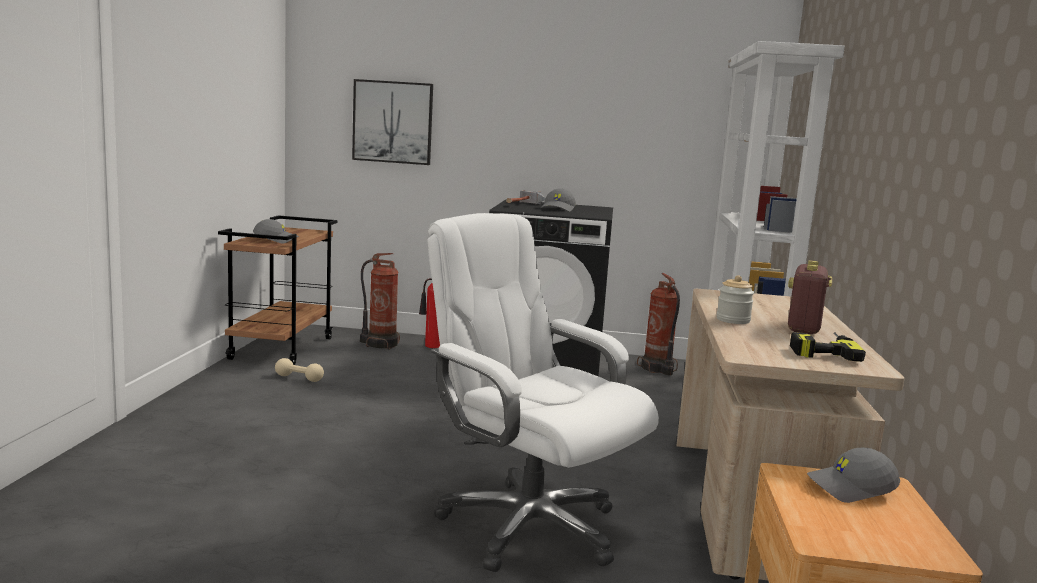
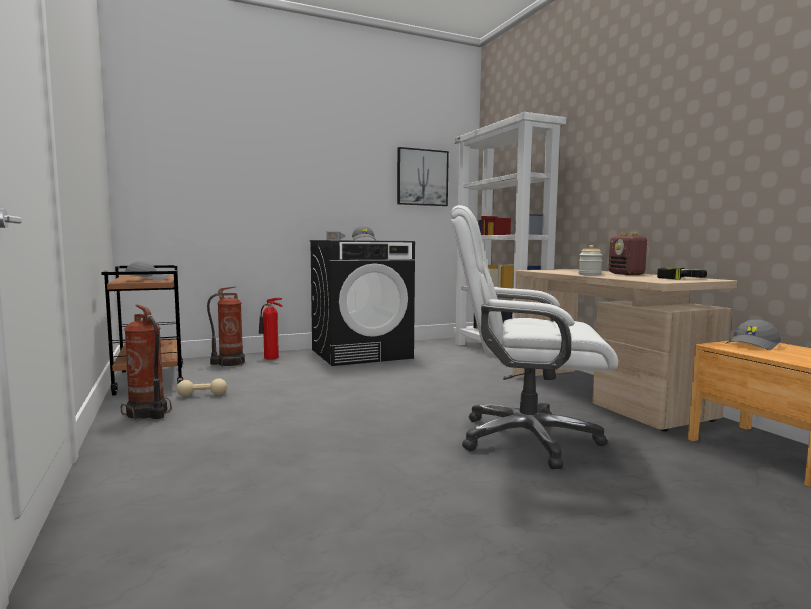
camera: 30 degrees left, 5 degrees down
(393, 122) = (213, 184): picture -> picture (422, 177)
(657, 369) = (430, 346): fire extinguisher -> fire extinguisher (147, 414)

